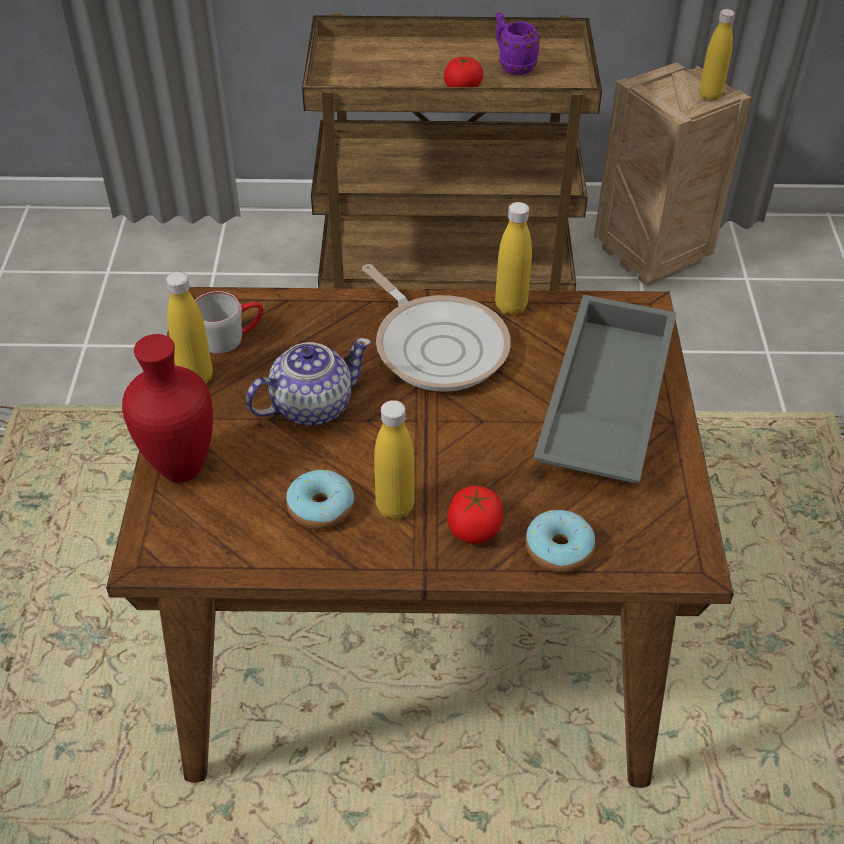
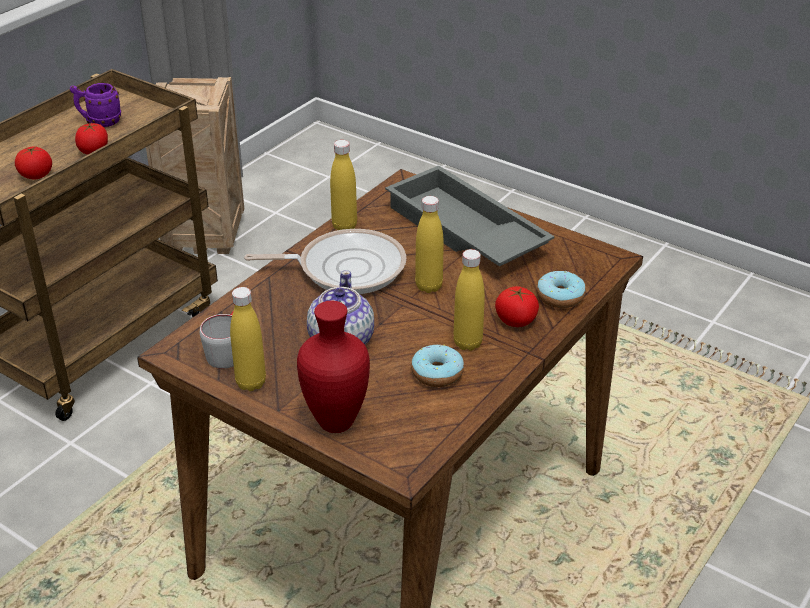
camera: 55 degrees left, 10 degrees down
(389, 83) = (36, 175): none -> tomato
(709, 96) = (208, 88): yellow bottle -> yellow bottle (429, 286)

